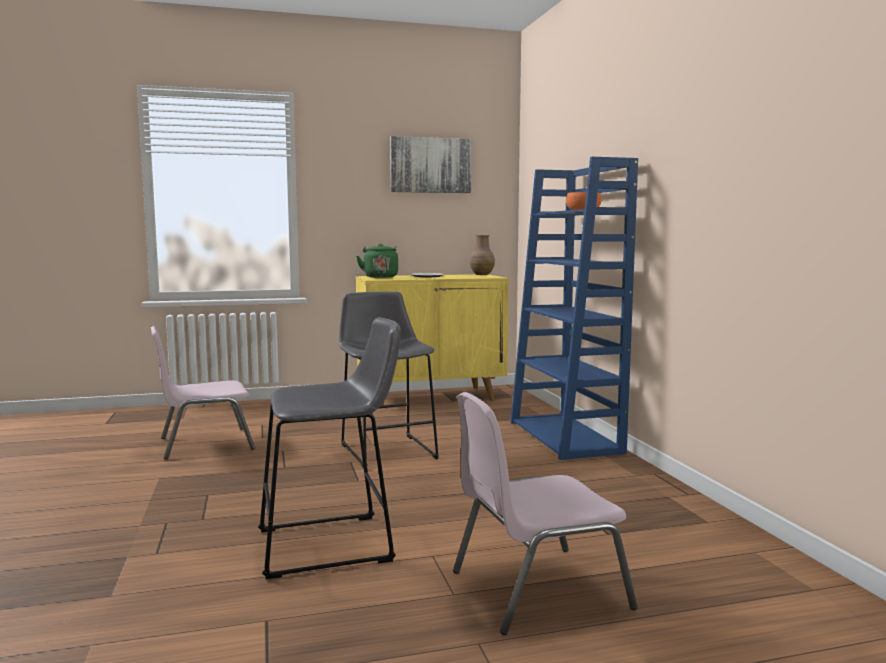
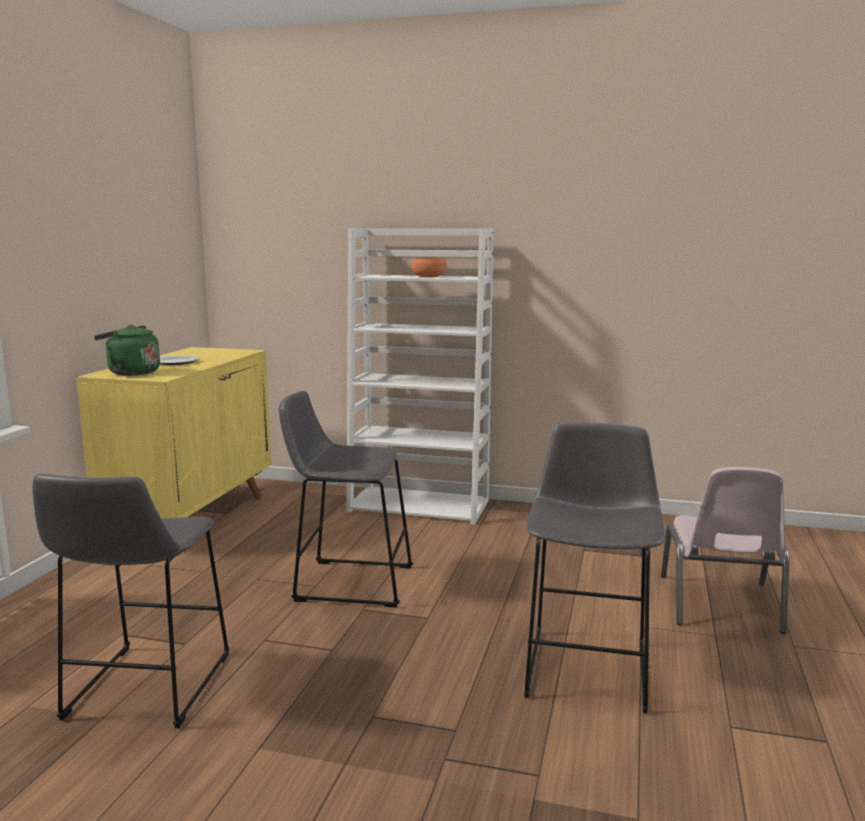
camera: 60 degrees left, 5 degrees up
(204, 443) = (144, 691): pink chair -> grey stool
(430, 165) = (131, 206): picture -> none
(482, 274) = (198, 348): brown vase -> none
(566, 437) = (420, 506): blue bookcase -> white bookcase

